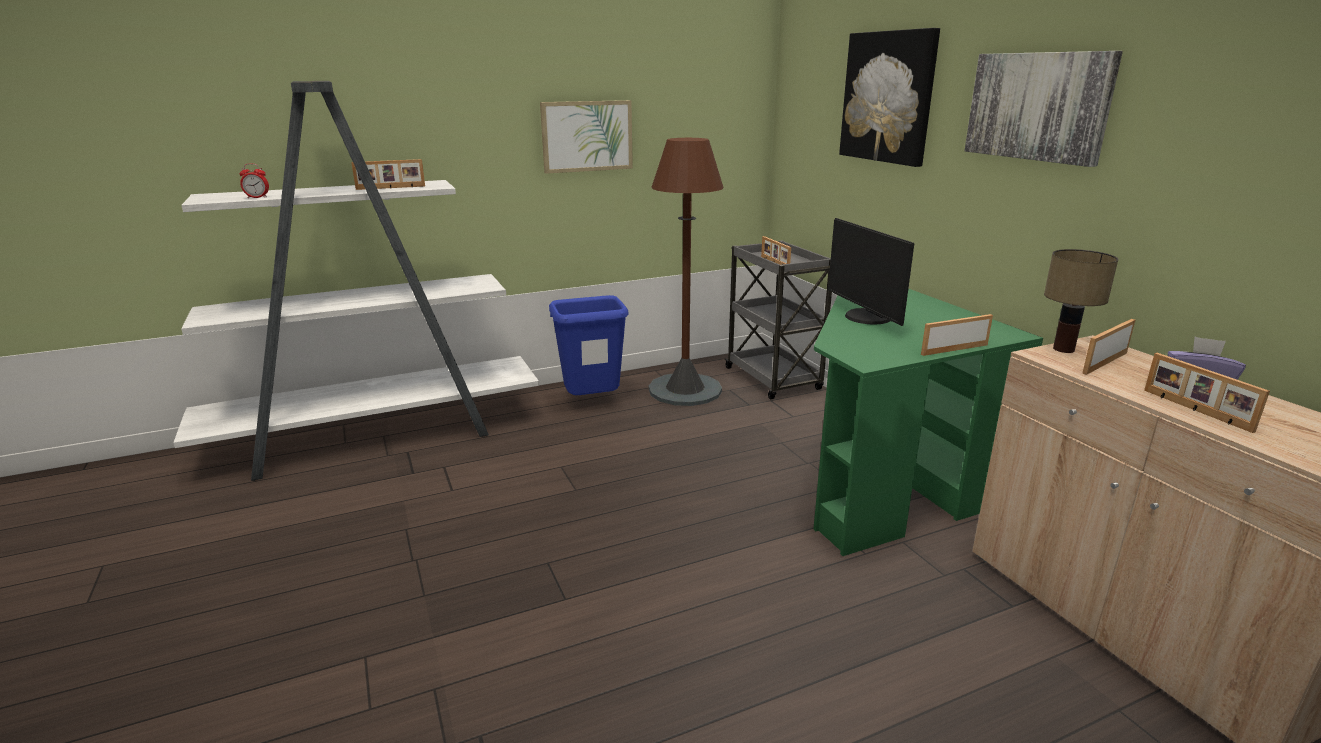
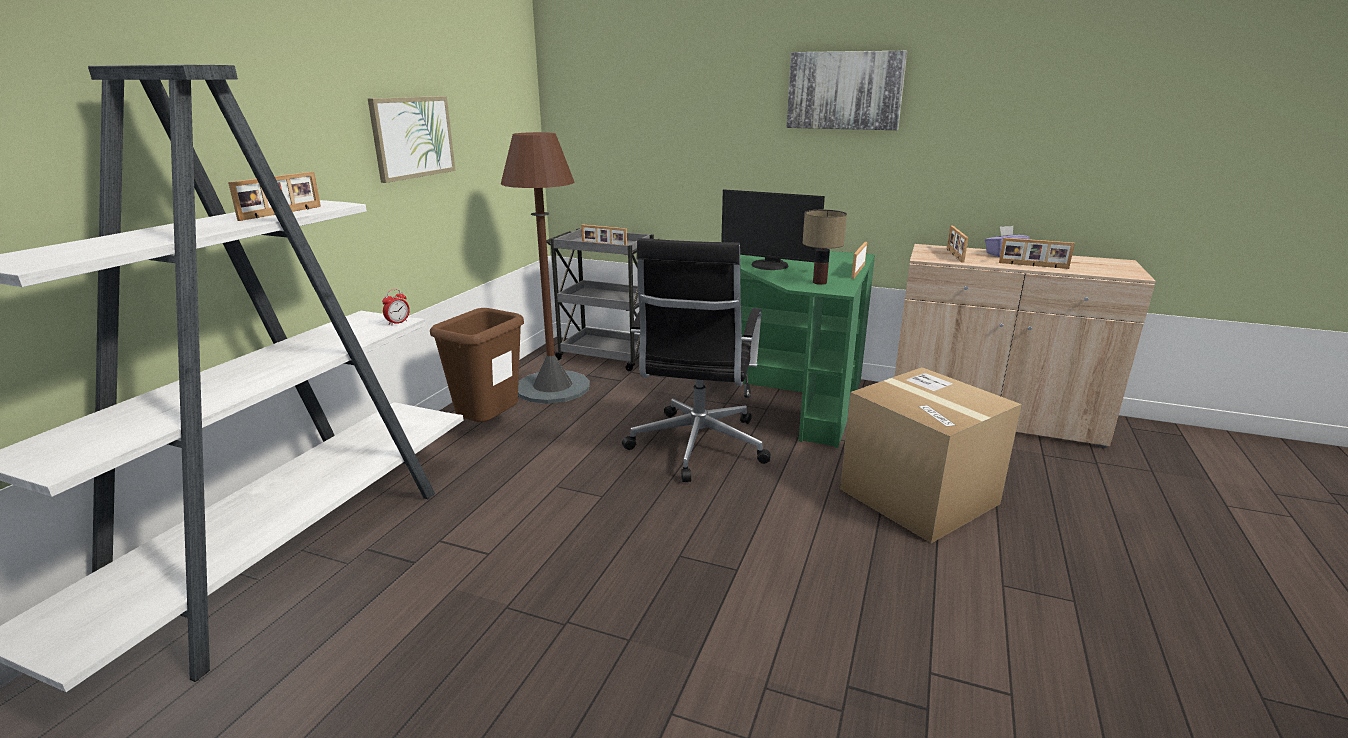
camera: 45 degrees left, 0 degrees up
(257, 197) = (123, 248): alarm clock -> alarm clock (398, 322)
(593, 403) = (490, 427): blue trash can -> brown trash can
(710, 488) = (697, 447): none -> black office chair
(840, 648) = (918, 496): none -> cardboard box
(888, 97) = (693, 88): picture -> none
(1064, 350) = (925, 253): table lamp -> table lamp (820, 282)

